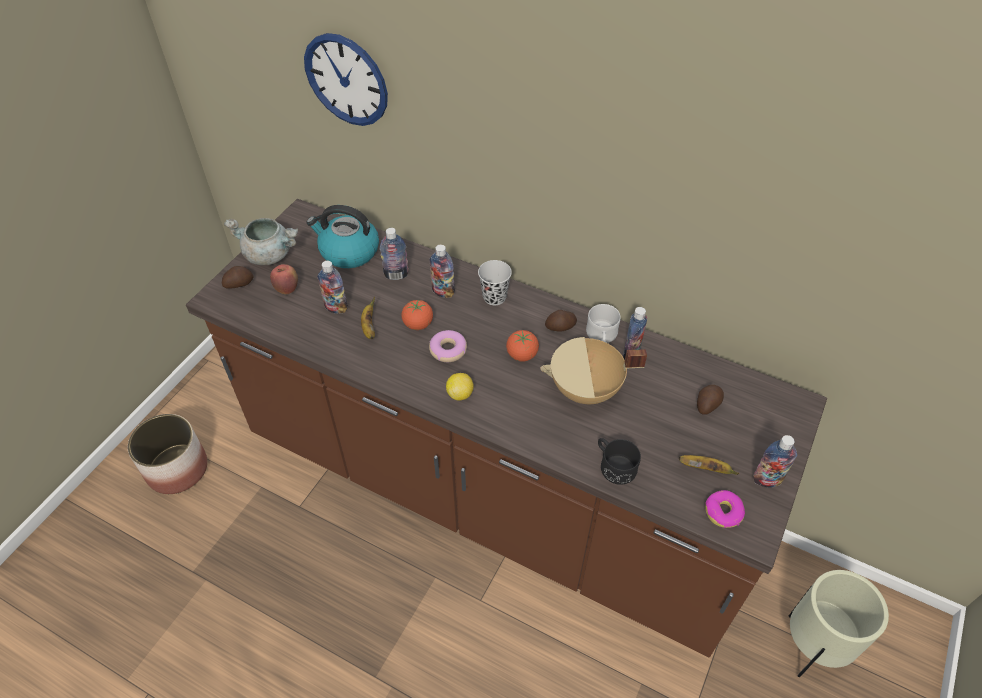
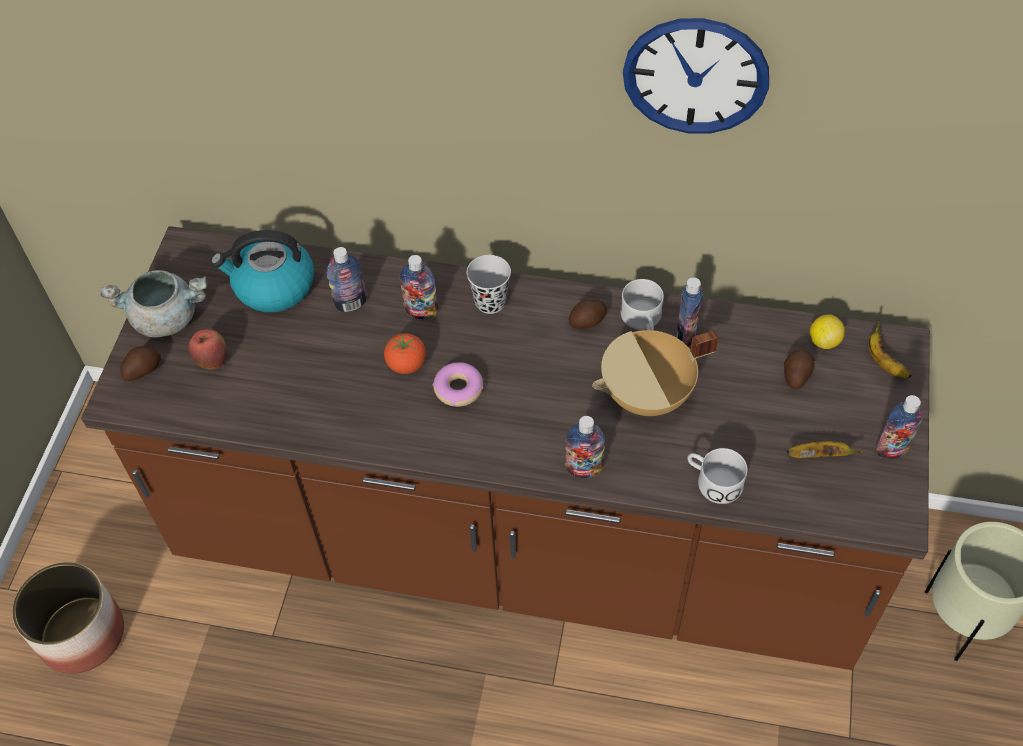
camera: 15 degrees left, 5 degrees up
(336, 308) = (290, 370): bottle -> bottle (584, 469)
(346, 80) = (235, 67): wall clock -> wall clock (695, 76)
(369, 327) = (344, 385): banana -> banana (883, 362)
(460, 394) = (496, 443): lemon -> lemon (824, 341)
(522, 355) = (553, 371): tomato -> none
(613, 465) = (712, 481): black mug -> white mug
(723, 512) = (855, 502): donut -> none

